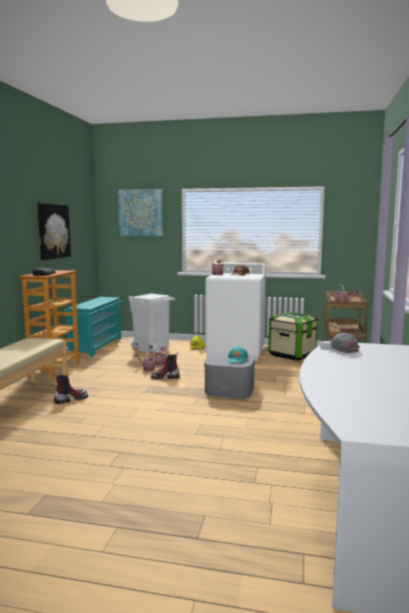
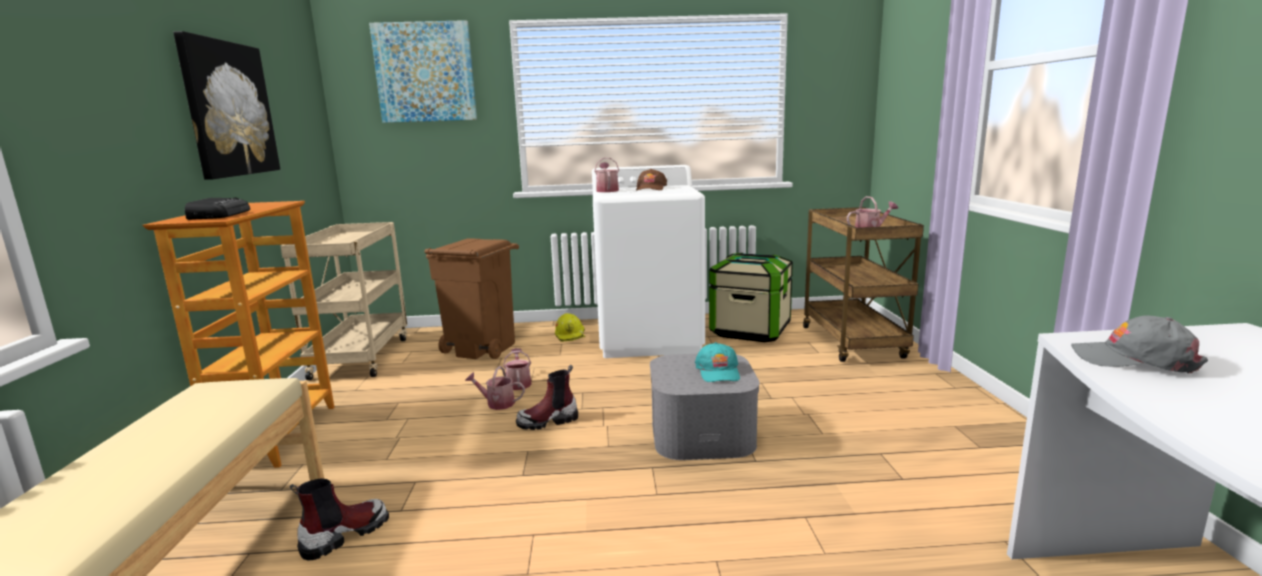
camera: 15 degrees left, 5 degrees up
(96, 346) = (360, 357): turquoise shoe rack -> beige cart
(152, 348) = (481, 348): white trash can -> brown trash can

